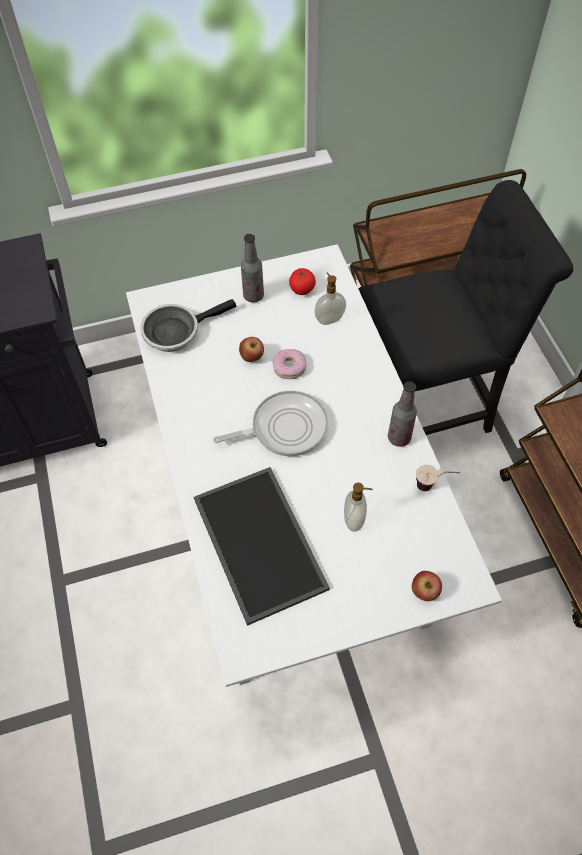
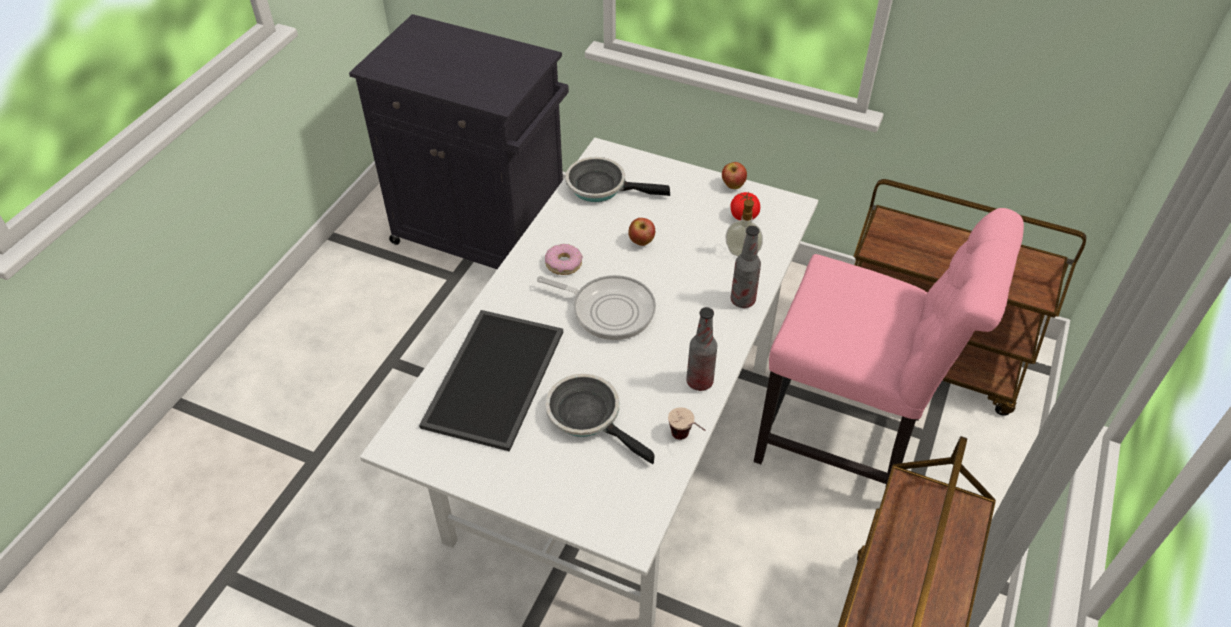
camera: 40 degrees right, 10 degrees down
(253, 296) = (695, 197): bottle -> bottle (742, 300)
(289, 367) = (664, 268): donut -> donut (563, 264)
(355, 520) = (589, 416): soap dispenser -> frying pan
(424, 592) = (584, 512): apple -> apple (733, 186)
(428, 405) = (848, 442): black chair -> pink chair

